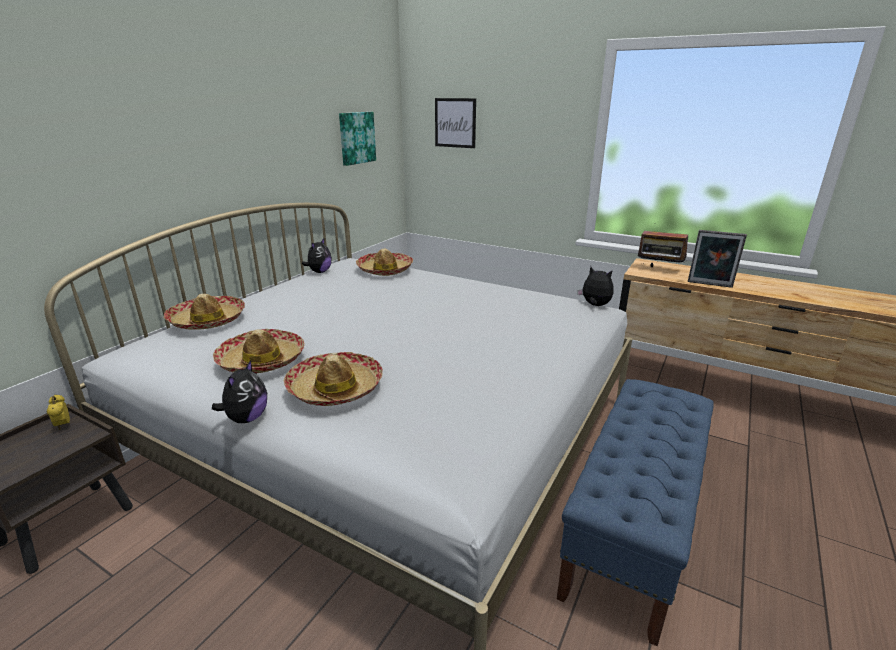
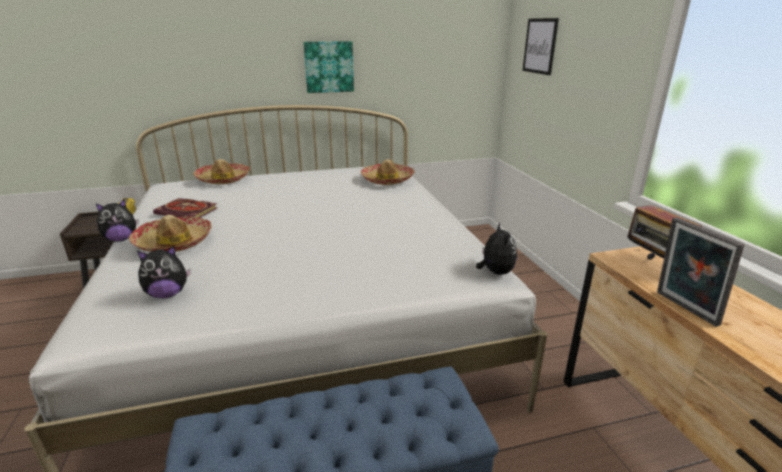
camera: 45 degrees right, 0 degrees up
(262, 361) = (188, 211): hat -> book
(319, 272) = (346, 169): plush toy -> plush toy (168, 294)
(356, 138) = (433, 56): picture -> picture (329, 67)

